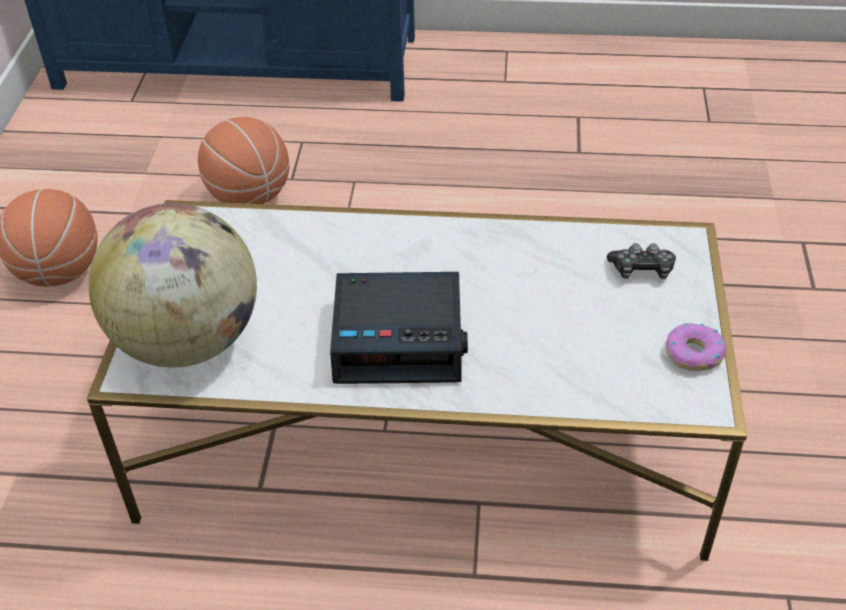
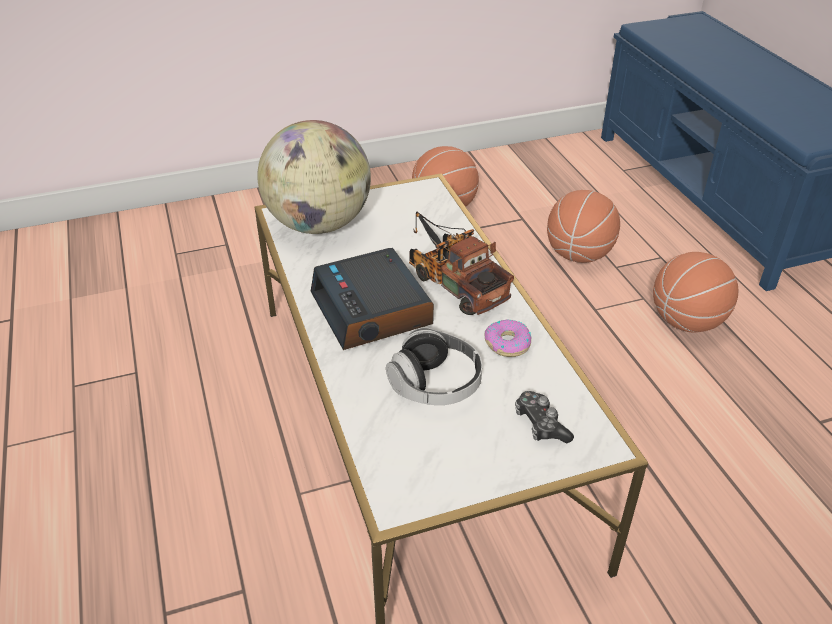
camera: 65 degrees right, 5 degrees down
(392, 258) = (453, 282): none -> toy truck
(408, 168) = (687, 321): none -> basketball
(552, 324) = (435, 384): none -> headphones
(694, 354) = (453, 483): donut -> donut (507, 343)

